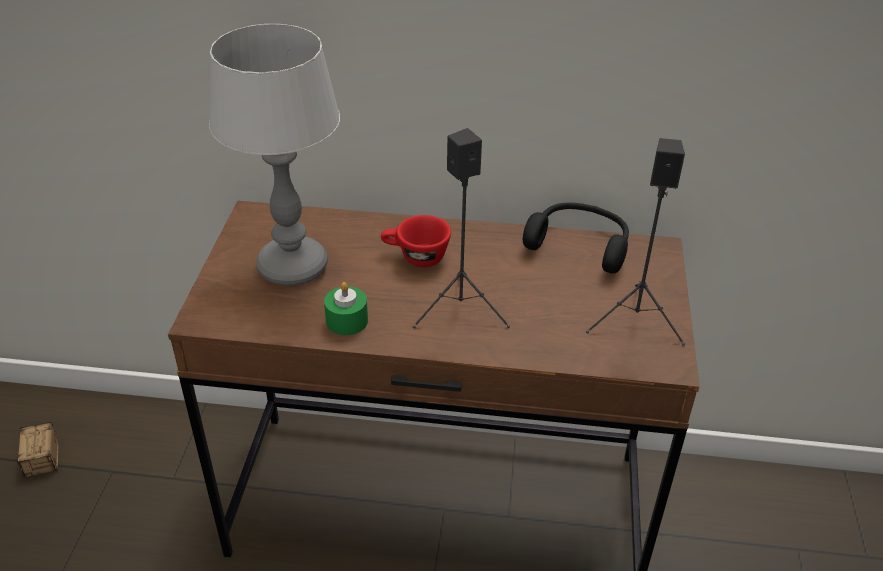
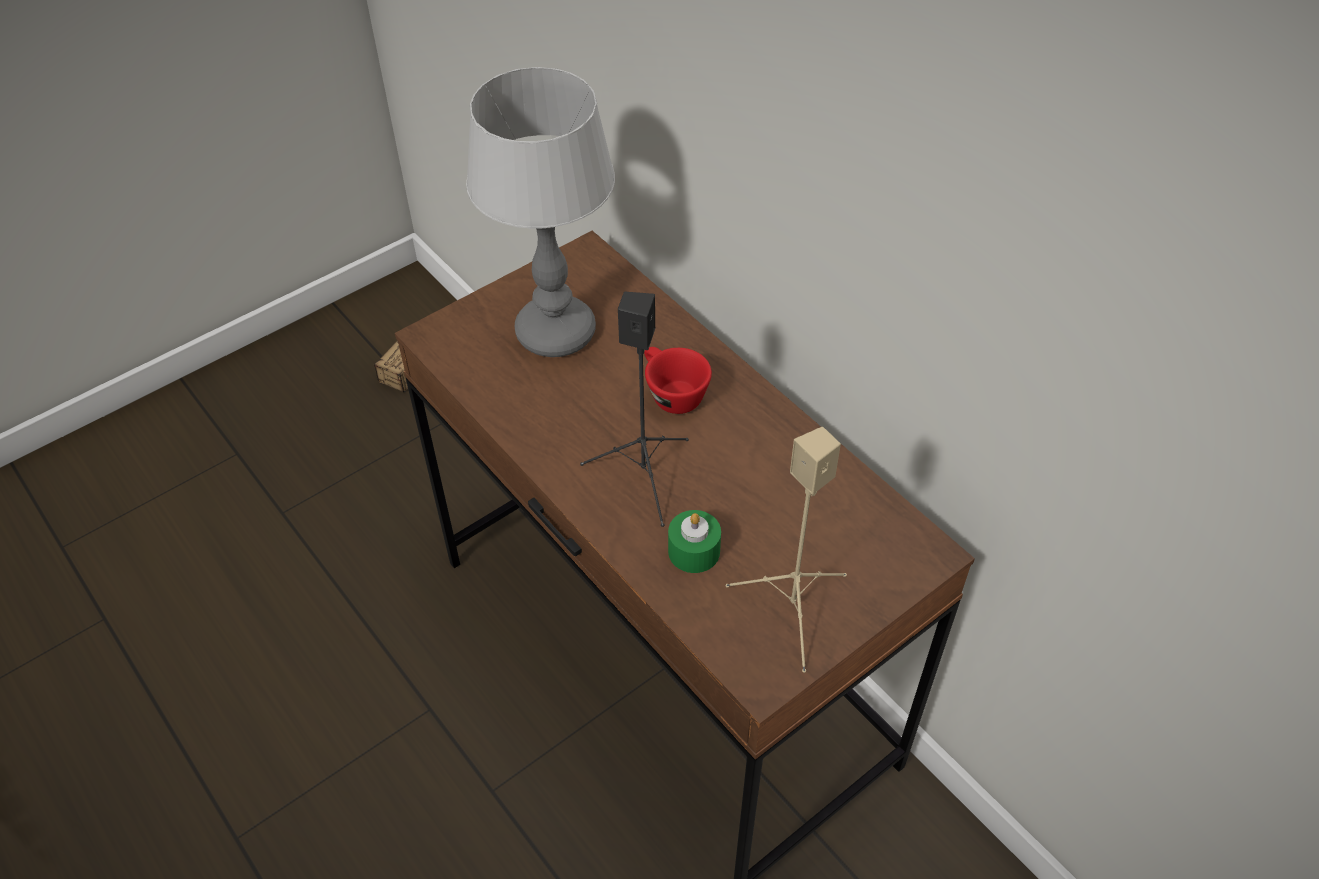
camera: 45 degrees right, 10 degrees up
(347, 321) = (535, 418): green candle -> green candle (694, 551)
(580, 245) = (848, 489): black headphones -> none
(636, 320) = (792, 611): black speaker -> beige speaker

